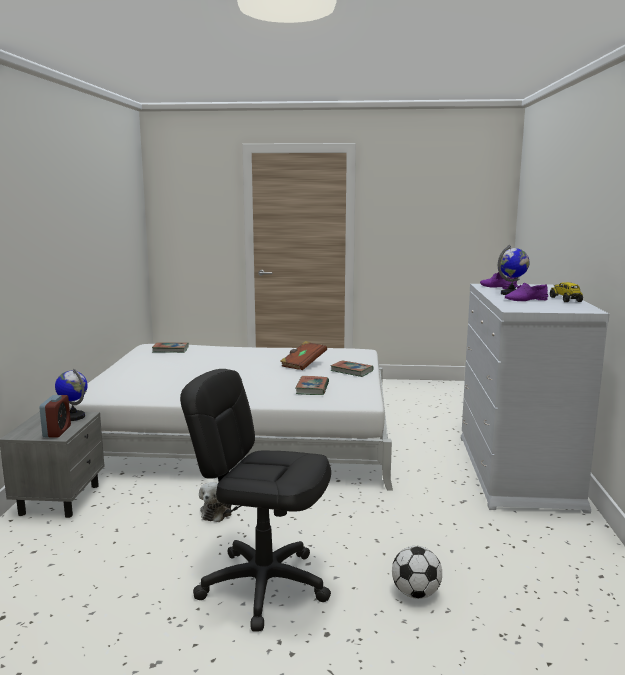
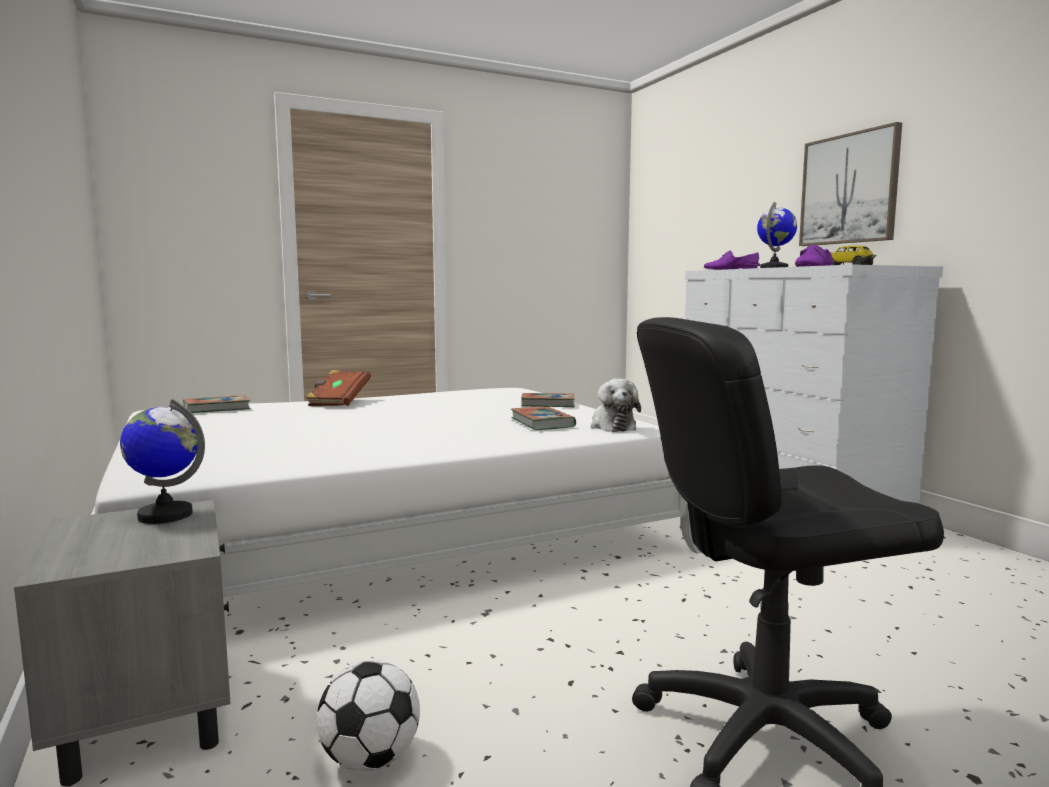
camera: 30 degrees left, 5 degrees down
(57, 431) = (166, 544): alarm clock -> none
(217, 511) = (510, 644): plush toy -> plush toy (612, 426)
(303, 364) = (468, 404): brown book -> brown book (338, 401)
(416, 593) = (954, 669): football -> football (370, 759)
(592, 231) = (849, 189): none -> picture

